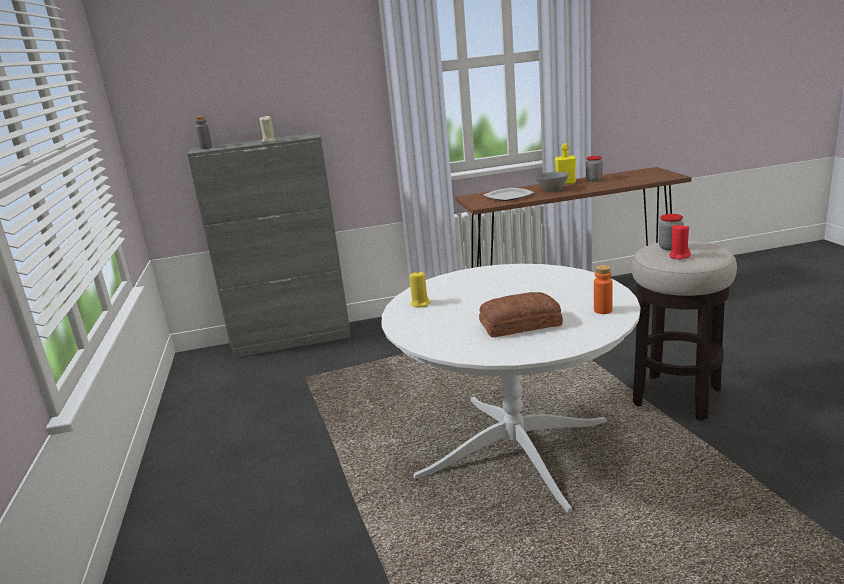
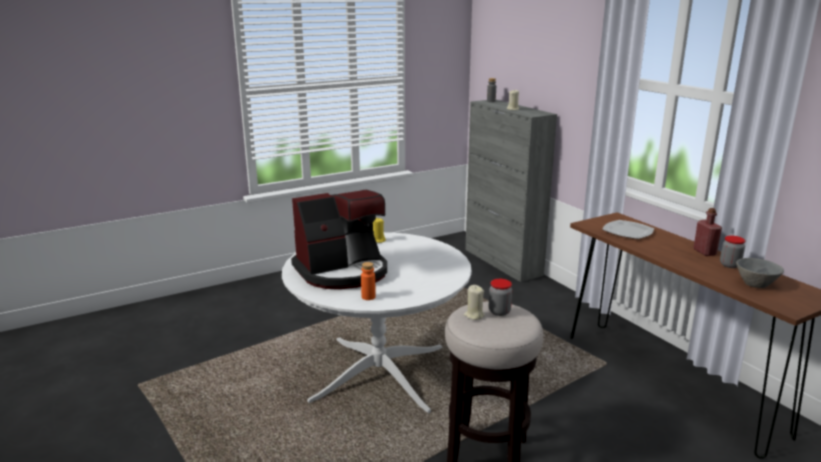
camera: 70 degrees right, 0 degrees up
(519, 324) = (343, 271): bread -> coffee machine
(552, 190) = (667, 248): grey bowl -> grey bowl (757, 284)
(565, 183) = (704, 252): yellow bottle -> red bottle
(679, 256) = (474, 315): red candle -> beige candle

